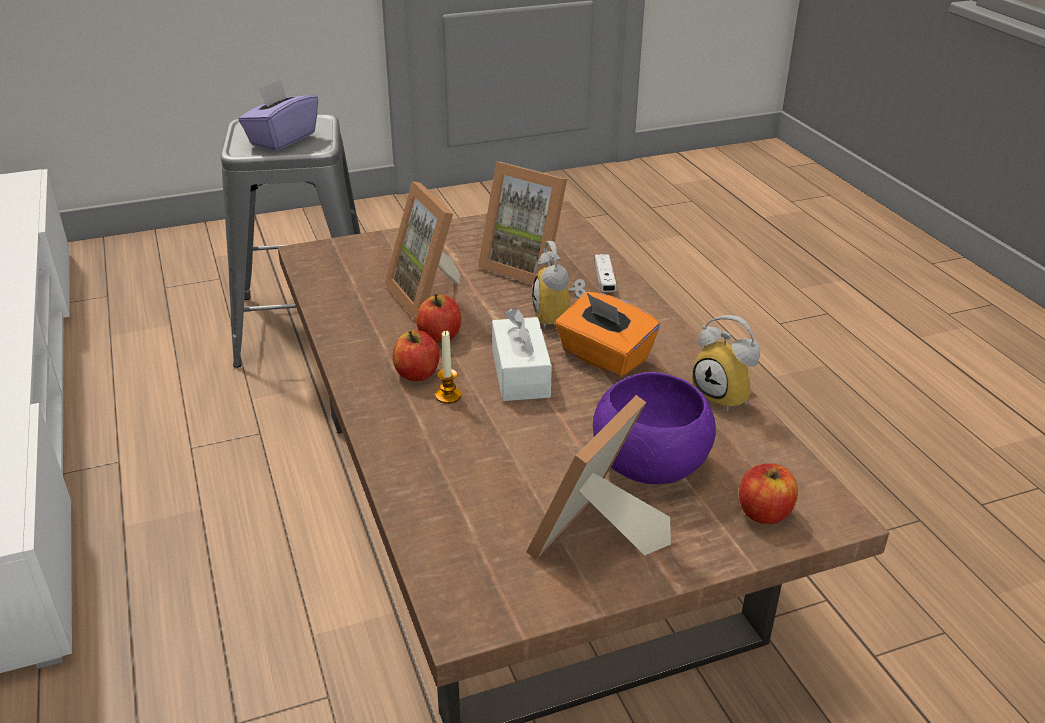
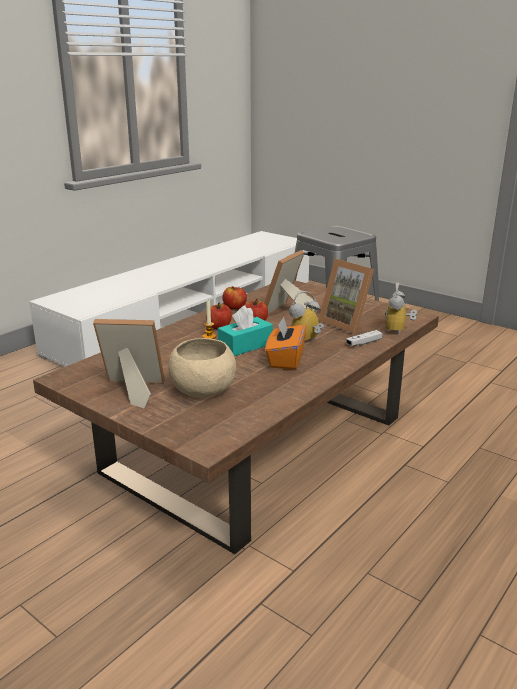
camera: 60 degrees right, 10 degrees down
(282, 139) = (331, 234): purple tissue box -> none
(520, 374) = (245, 346): white tissue box -> turquoise tissue box
(526, 266) = (347, 323): picture frame -> picture frame turned 45 degrees counterclockwise
(649, 464) = (203, 390): purple bowl -> beige bowl
(726, 395) = (289, 397): alarm clock -> alarm clock (399, 331)
(764, 513) = (190, 427): apple -> apple (234, 307)

